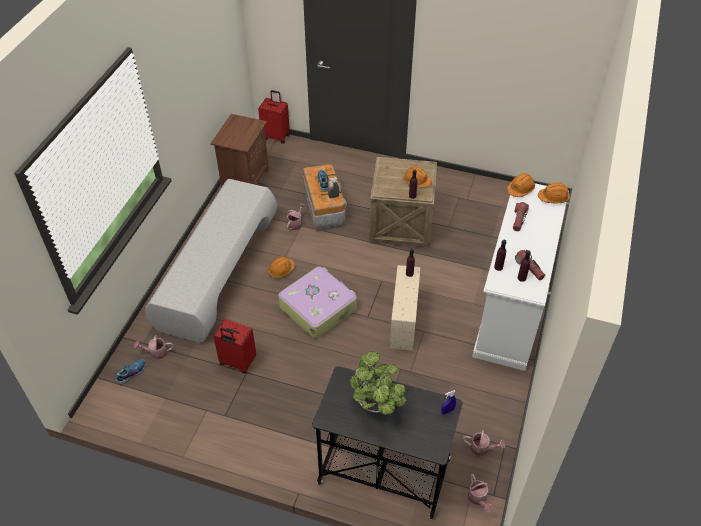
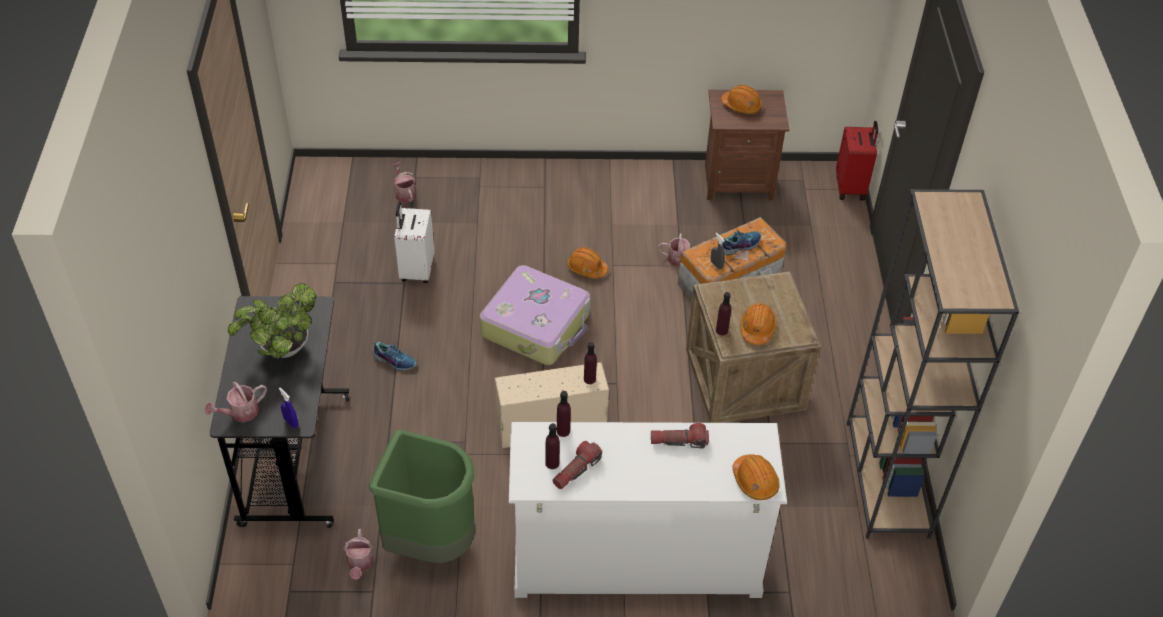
camera: 70 degrees right, 0 degrees up
(131, 373) = (368, 182): shoe -> shoe (395, 360)
(217, 270) = (557, 206): grey bench -> none
(237, 362) = (416, 270): red suitcase -> white suitcase
(474, 405) = (430, 542): none -> green trash can
(478, 499) = (279, 574): watering can -> watering can (240, 413)
(487, 190) = (888, 480): none -> bookcase
(520, 189) = (752, 433): orange hard hat -> orange hard hat (741, 106)

